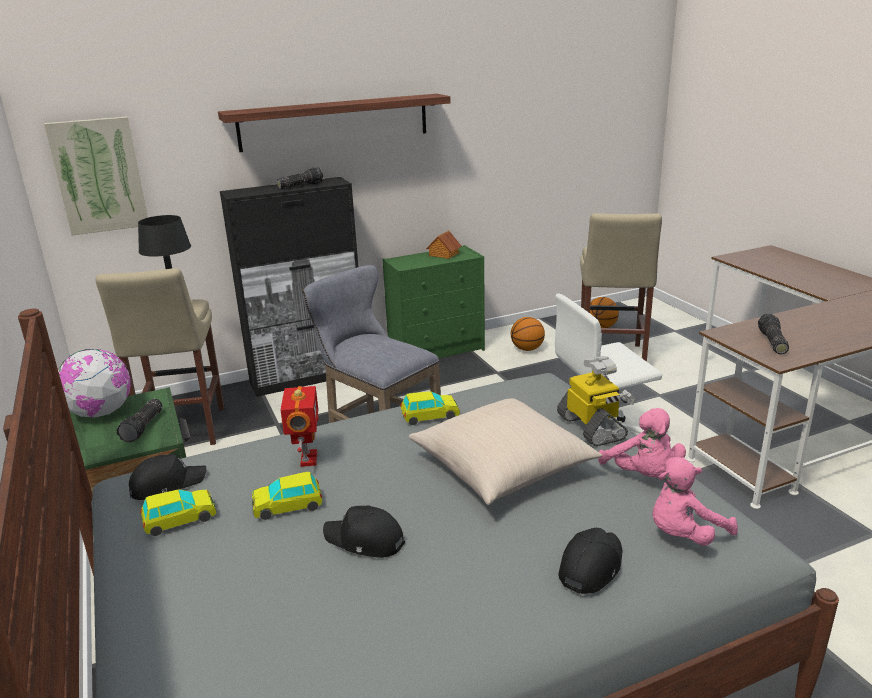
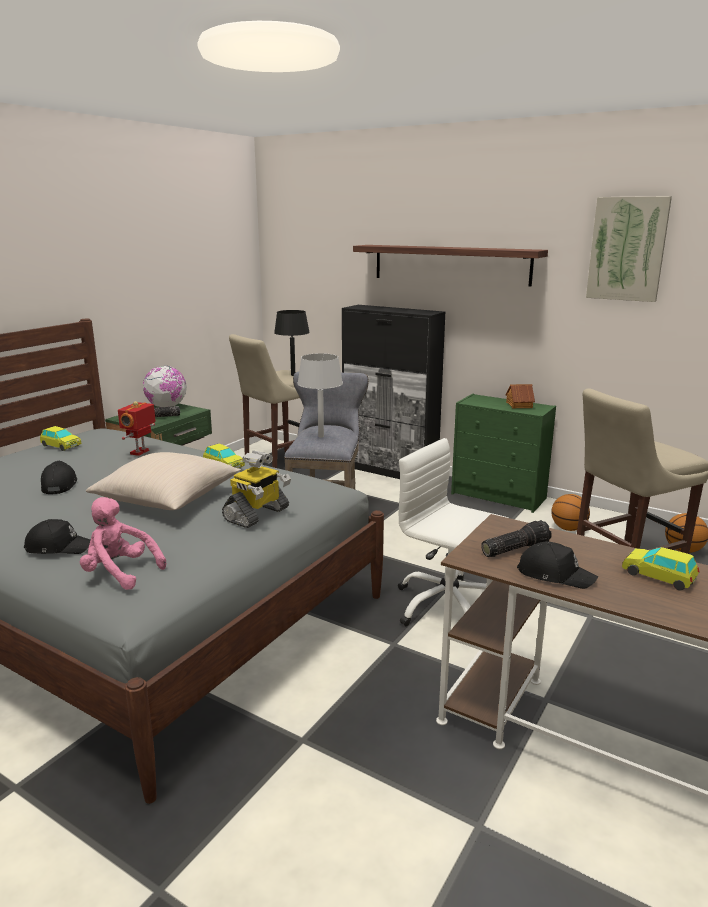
camera: 55 degrees right, 5 degrees down
(99, 175) = (294, 279): picture -> picture (627, 249)
(167, 484) = (93, 435): black cap -> black cap (554, 574)
(287, 506) = (85, 461): toy car -> toy car (658, 576)
(300, 186) = (400, 310): flashlight -> none
(306, 459) = (140, 452): toy robot -> toy robot turned 150 degrees clockwise
(387, 350) = (321, 436): none -> grey table lamp
(643, 475) = (197, 545): pink plush toy -> none

